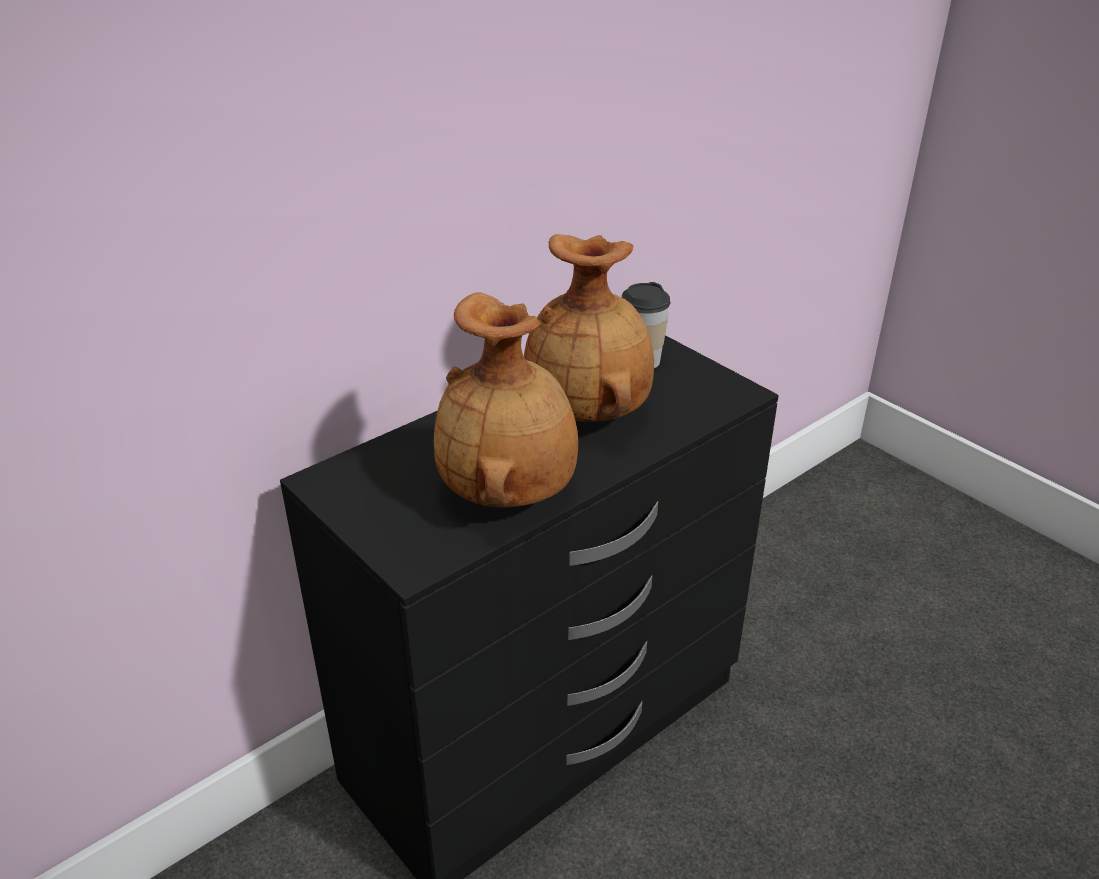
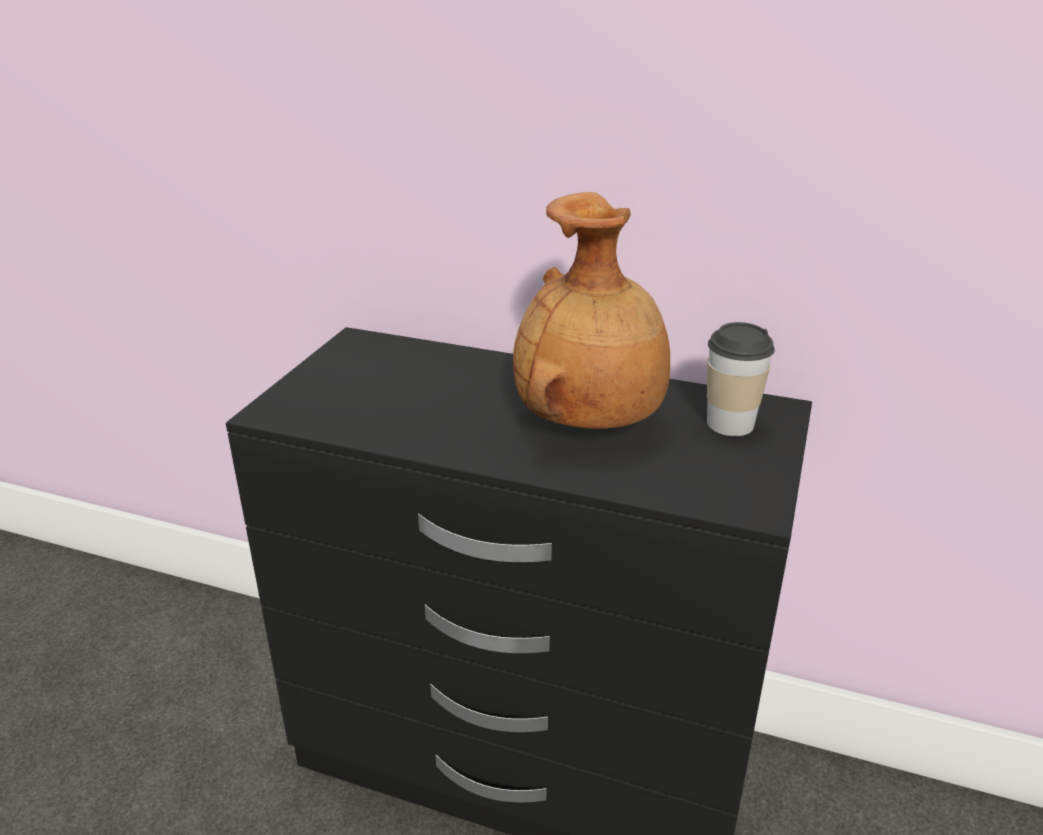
camera: 60 degrees right, 5 degrees down
(510, 491) = (413, 422): brown vase -> none

